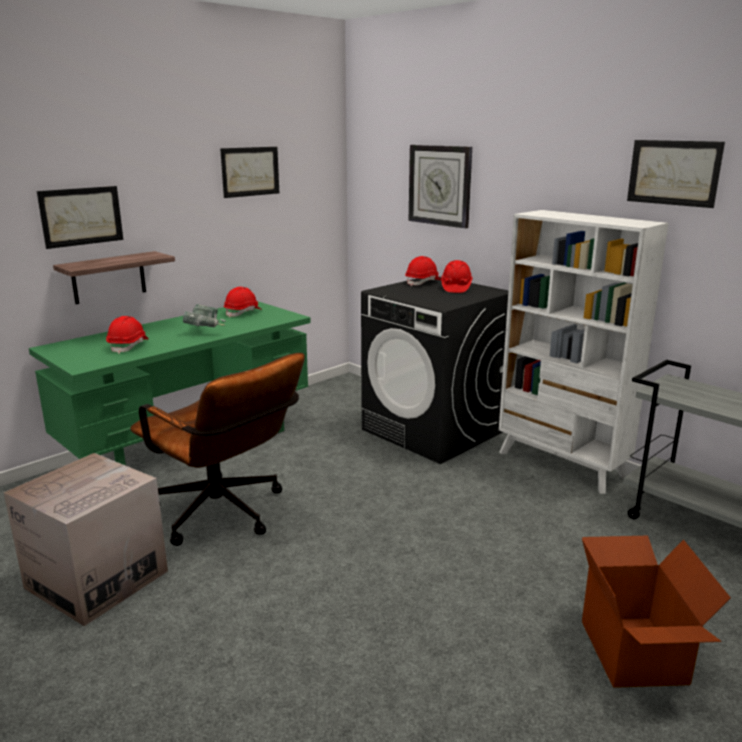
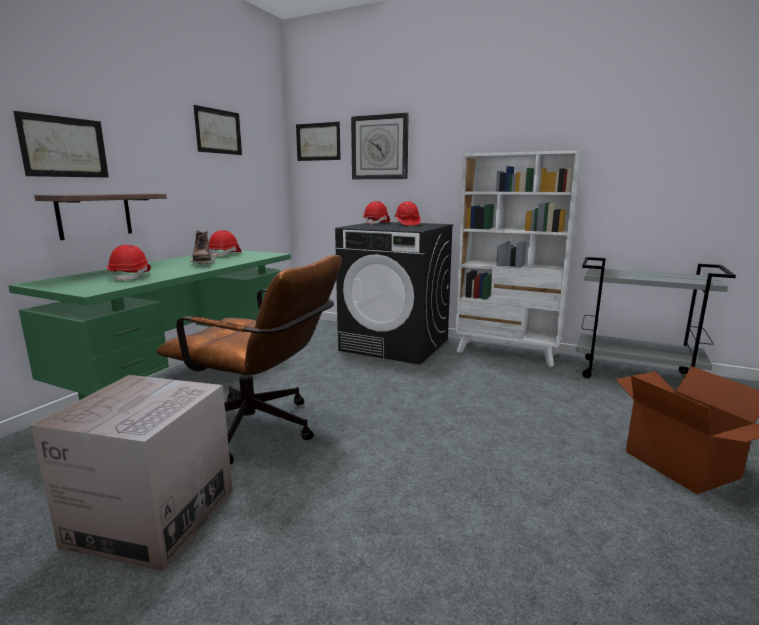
camera: 20 degrees left, 5 degrees down
(207, 329) = (202, 263): power drill -> brown boot
(673, 172) = (582, 115): picture -> picture (318, 142)

